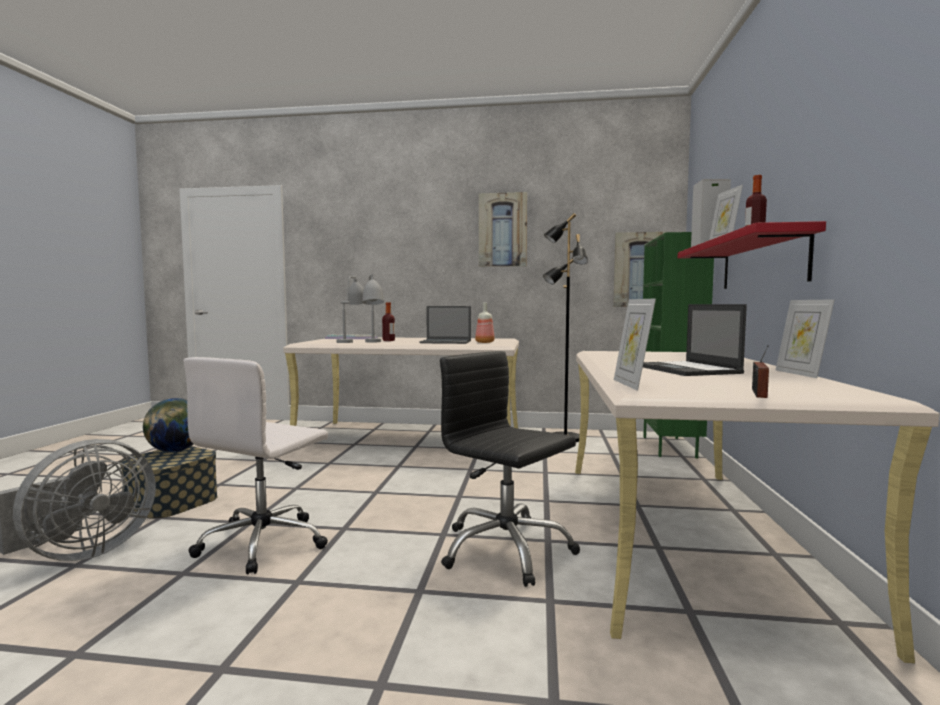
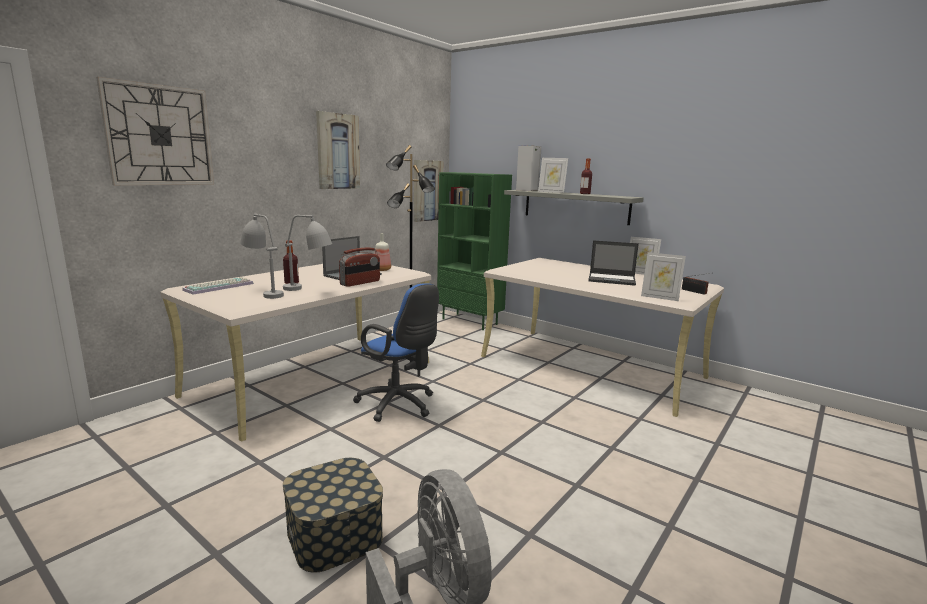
camera: 60 degrees left, 10 degrees up
(175, 451) = (313, 481): globe -> none
(264, 542) = (499, 489): white office chair -> none
(346, 228) = (159, 135): none -> wall clock
(398, 471) = (399, 405): none -> blue office chair
(422, 344) = (360, 283): none -> radio
(505, 550) = (578, 411): black office chair -> none
(761, 262) = (575, 206): red shelf -> grey shelf

